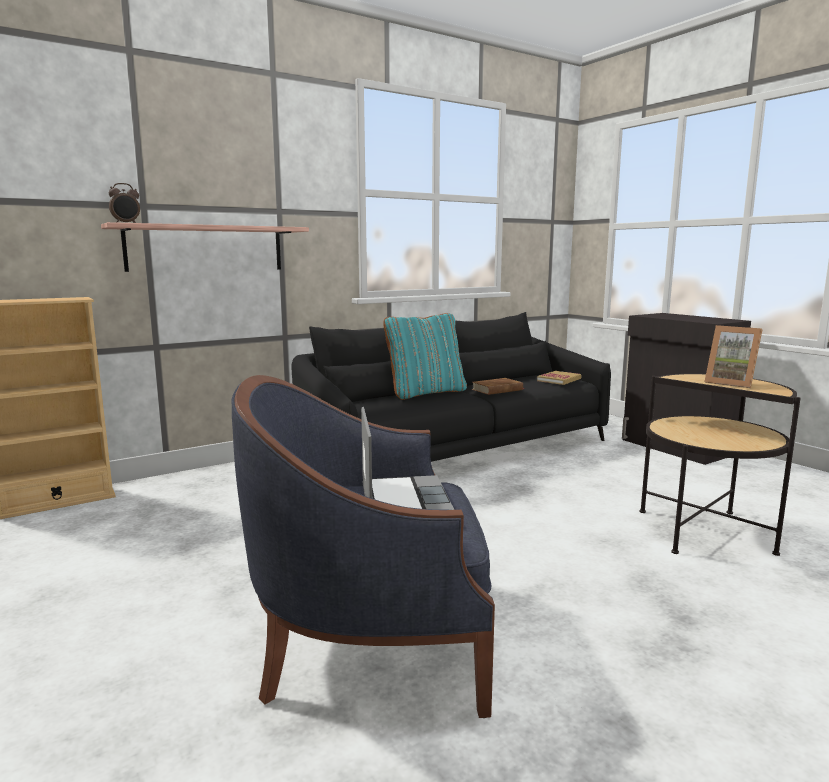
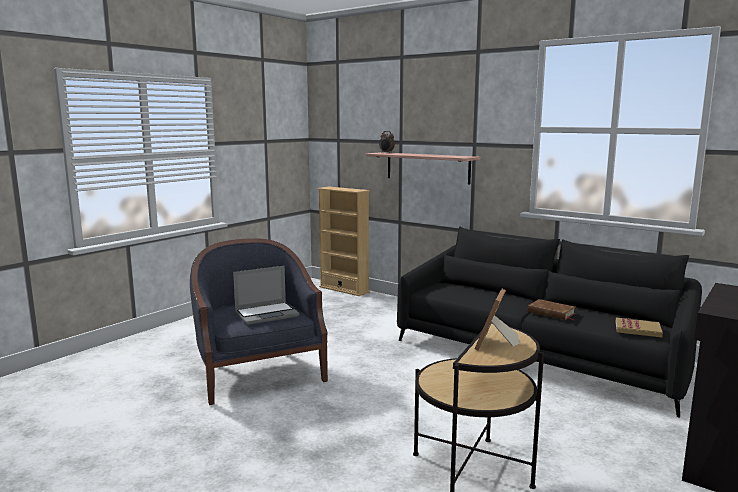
camera: 70 degrees right, 0 degrees up
(426, 393) = (504, 295): turquoise pillow -> none

